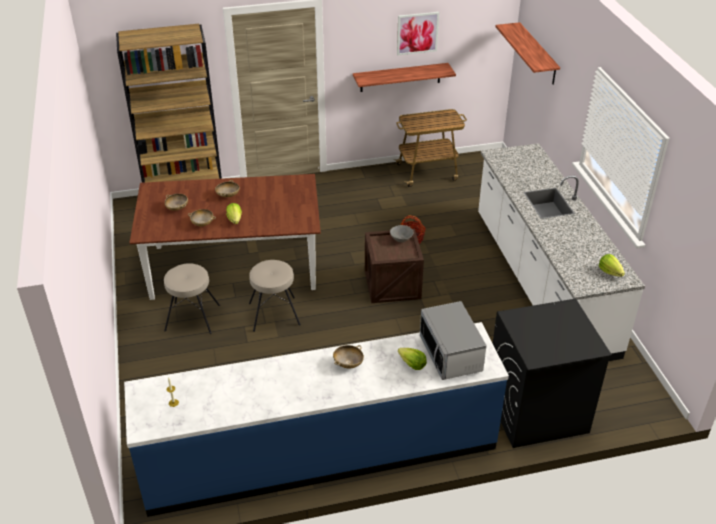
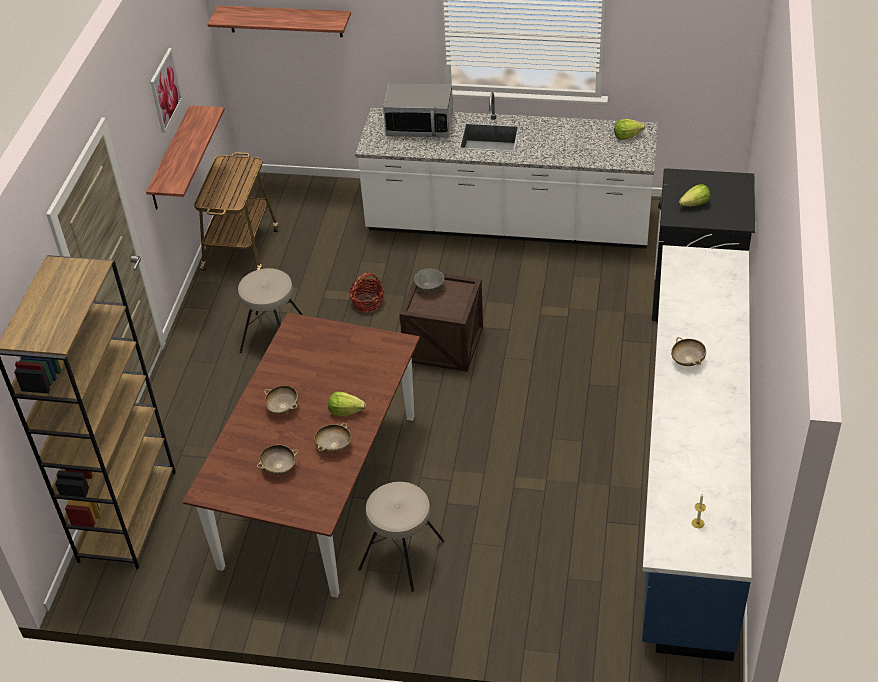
camera: 65 degrees left, 5 degrees up
(274, 314) = (439, 467): beige stool -> beige stool (273, 335)
(412, 364) = (708, 312): lettuce -> lettuce (695, 204)
(451, 354) = (703, 280): microwave -> microwave (420, 126)

